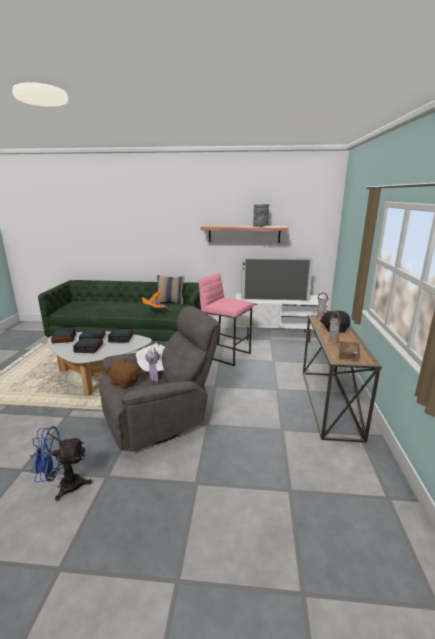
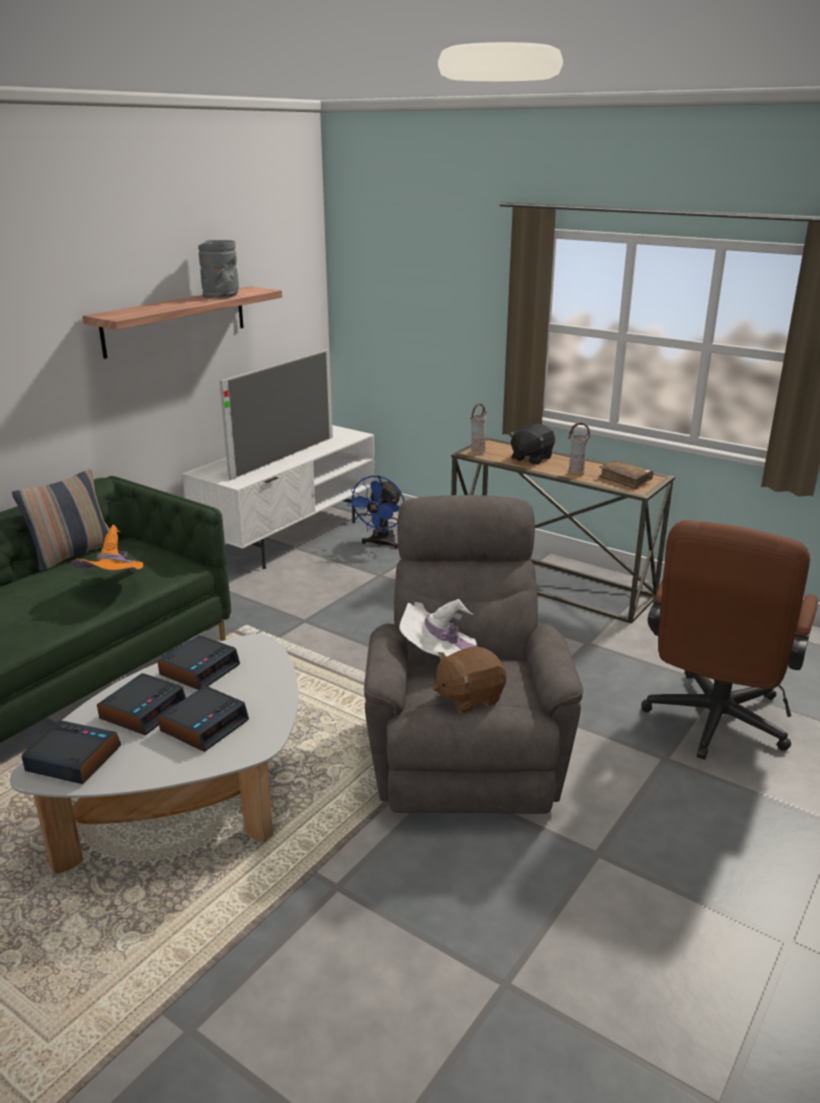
camera: 60 degrees left, 5 degrees up
(64, 486) = (595, 916): blue fan -> blue fan (381, 544)
(225, 354) = (294, 609): pink stool -> none
(243, 497) = (713, 725): none -> brown office chair

